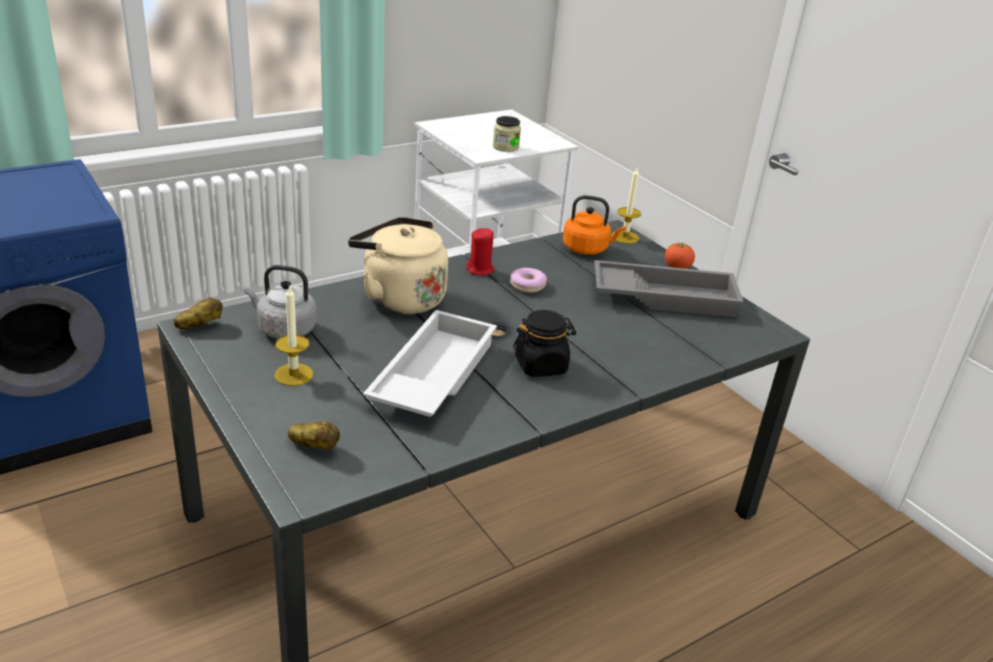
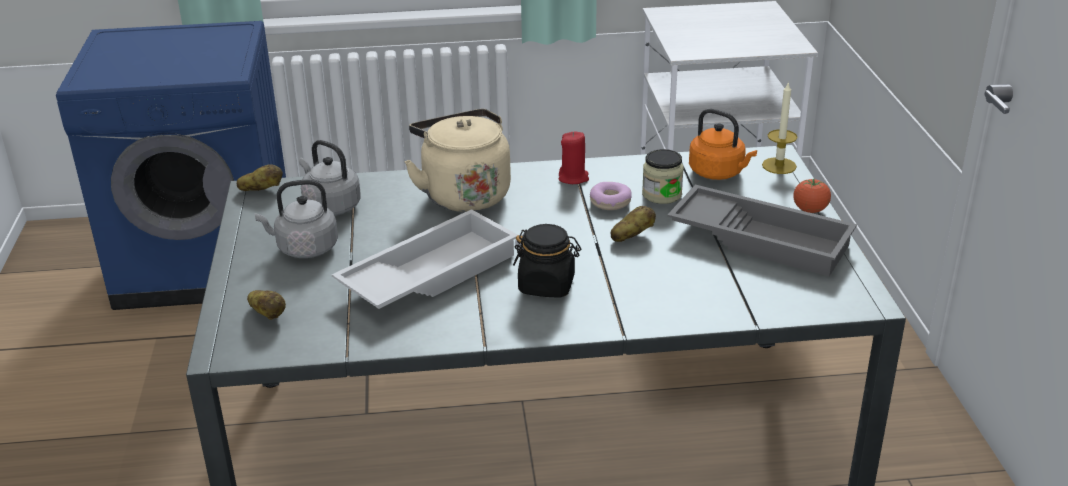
camera: 30 degrees right, 0 degrees up
(294, 374) = (304, 248): candle -> grey kettle
(505, 147) = (723, 45): jar -> jar (661, 194)
(569, 311) = (632, 236): none -> potato

